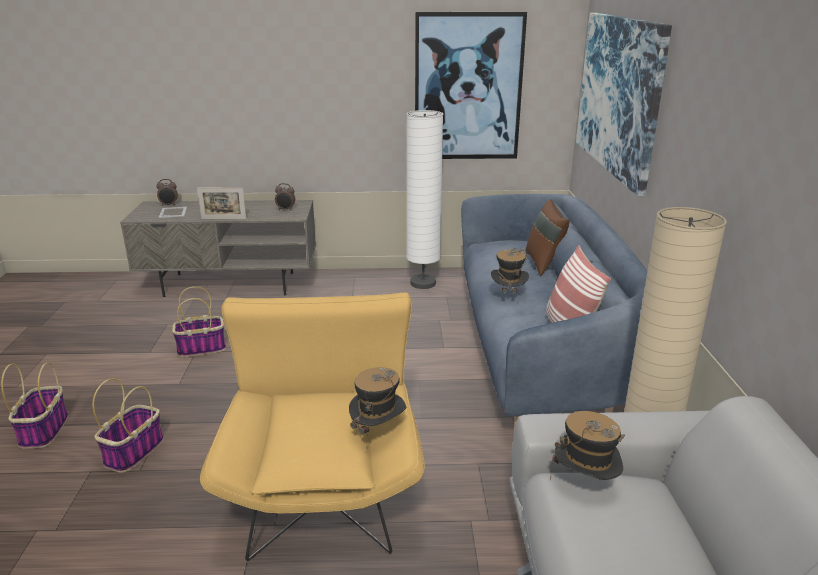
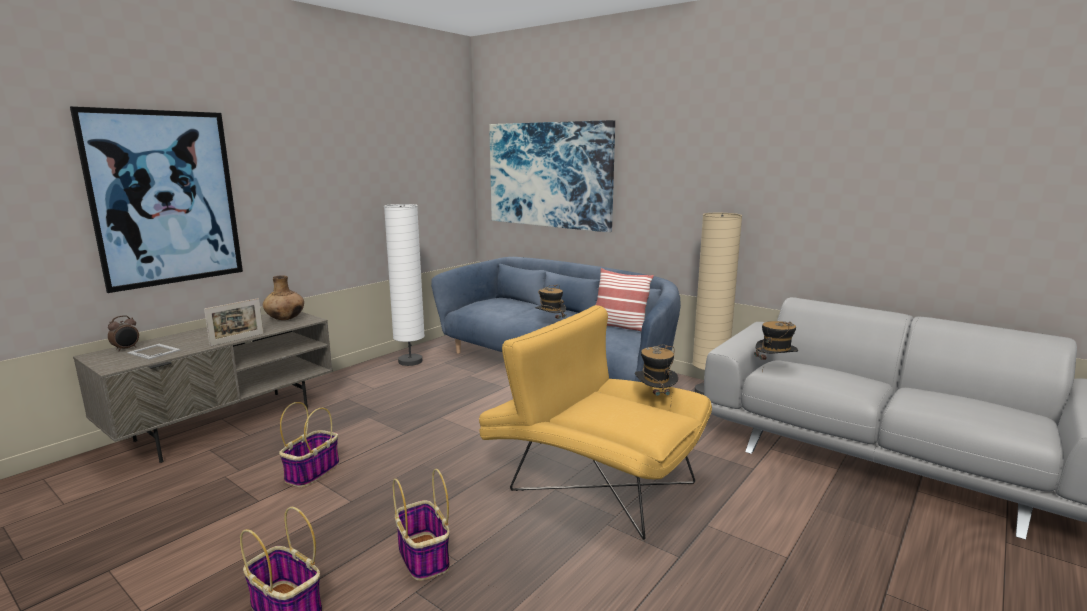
camera: 50 degrees left, 10 degrees down
(285, 210) = (285, 319): alarm clock -> brown vase
(468, 88) = (408, 185): picture -> picture (165, 198)
(544, 263) = (531, 304): brown pillow -> none

